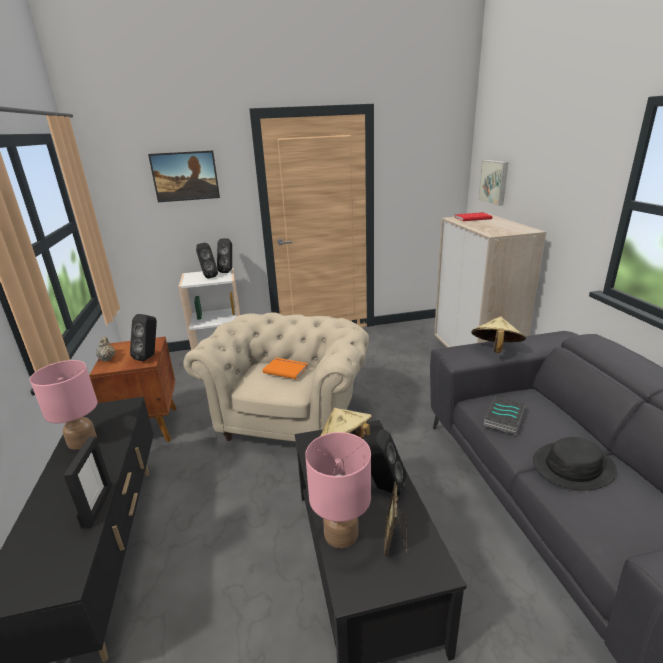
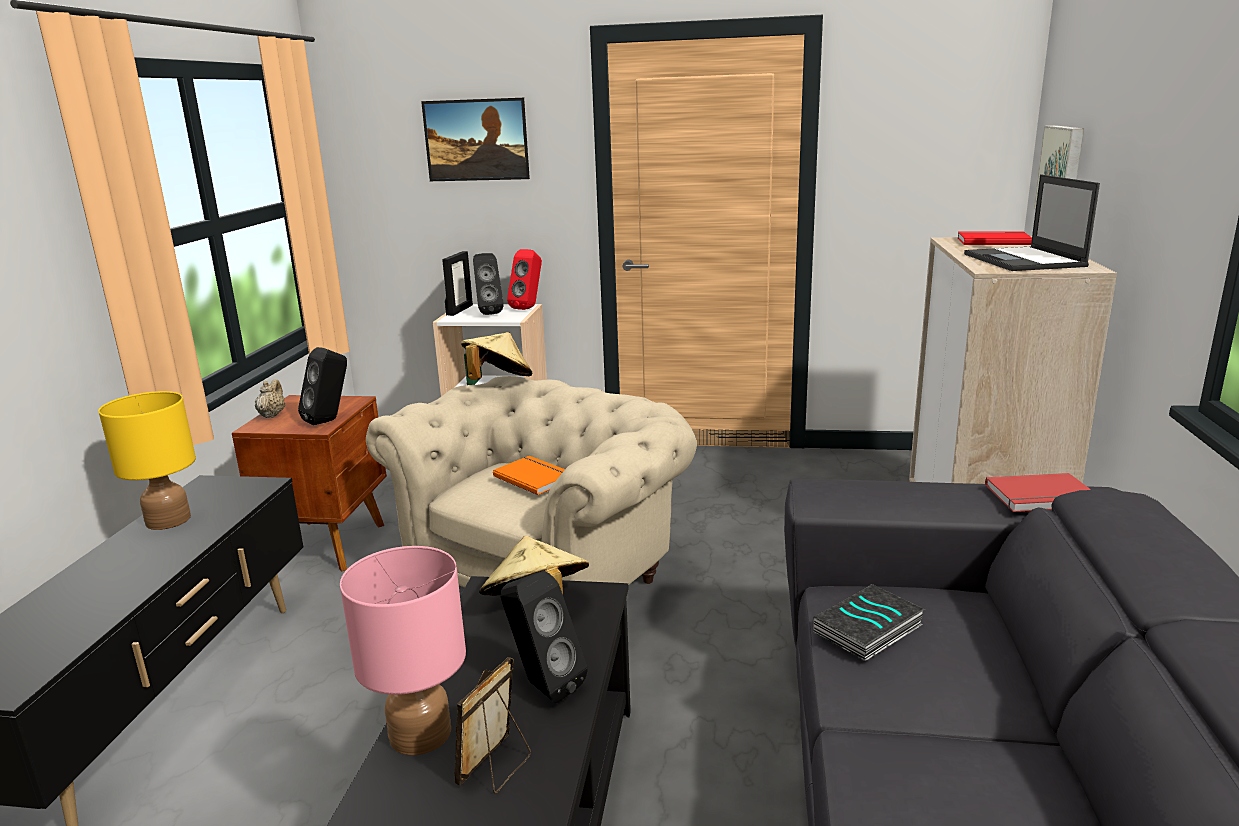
camera: 20 degrees right, 5 degrees down
(82, 440) = (169, 520): pink table lamp -> yellow table lamp
(97, 506) = (121, 605): picture frame -> picture frame (459, 310)
(228, 271) = (529, 308): black speaker -> red speaker
(495, 349) = (911, 495): beige hat -> beige hat (498, 382)
(500, 228) = (1024, 260): none -> laptop
(548, 341) = (1043, 497): none -> red book
(573, 466) = (940, 742): black hat -> none

